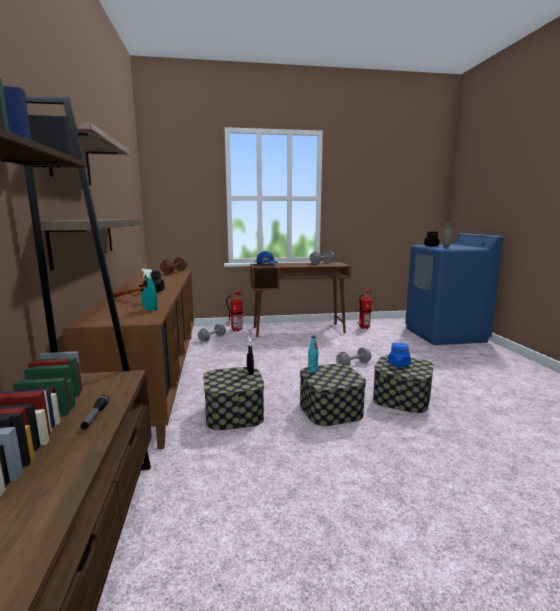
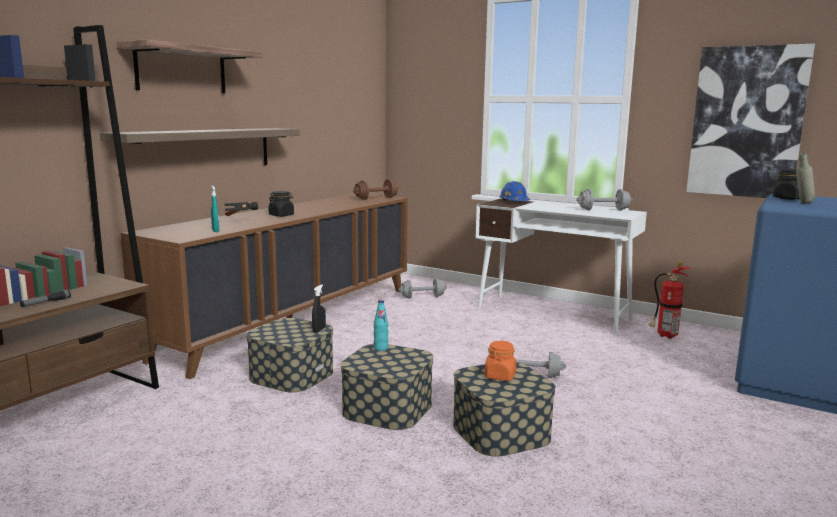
camera: 40 degrees right, 0 degrees up
(235, 330) = (468, 294): fire extinguisher -> none
(299, 330) = (553, 314): brown desk -> white desk
(380, 210) = (747, 122): none -> picture
(399, 364) = (500, 376): blue jar -> orange jar

